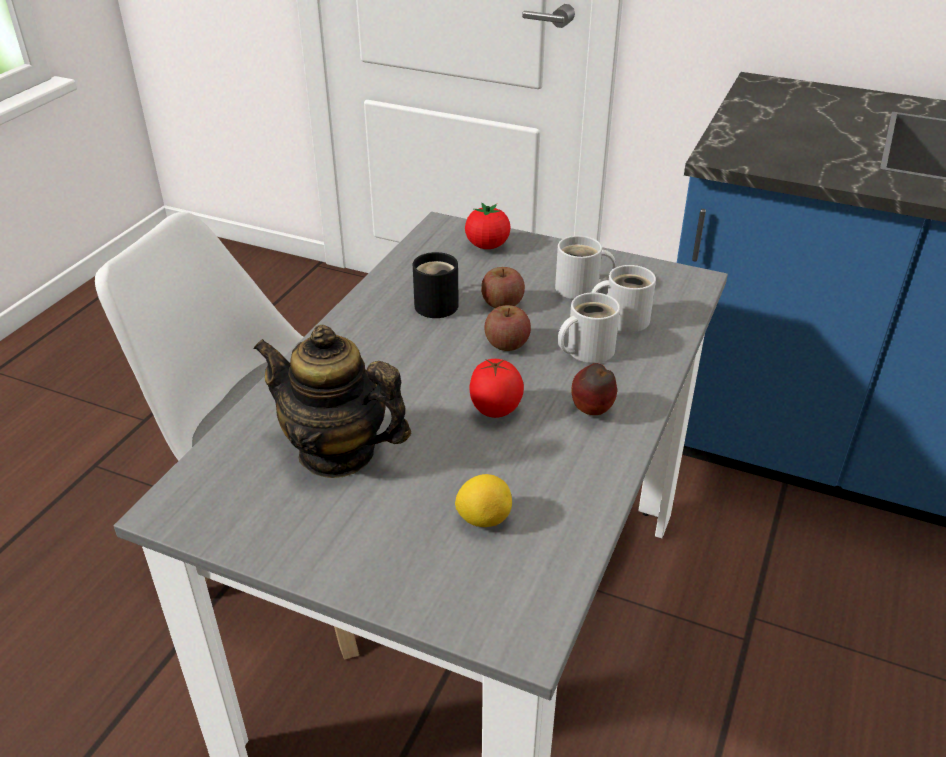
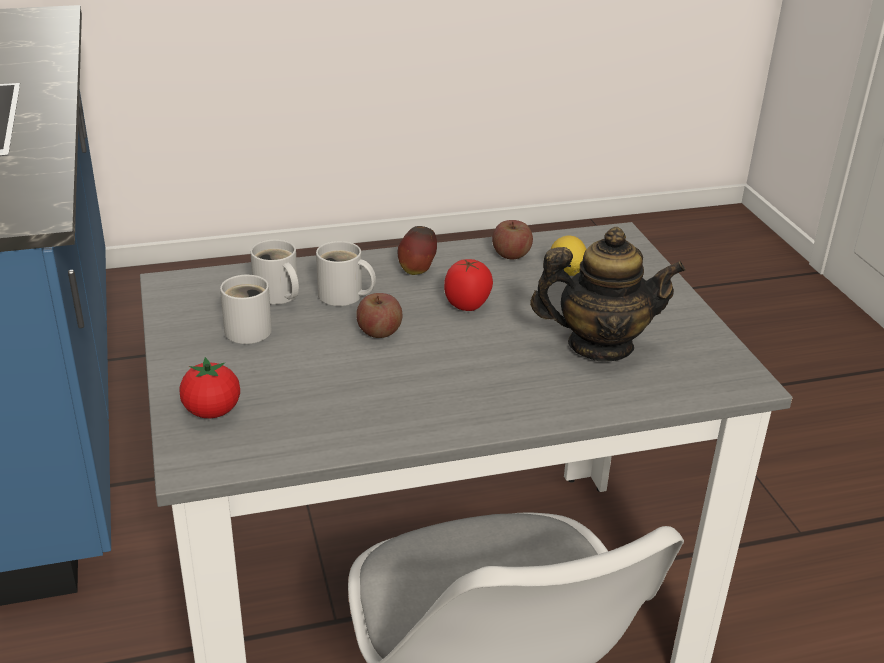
camera: 130 degrees left, 5 degrees down
(337, 452) = (600, 345): teapot -> teapot turned 75 degrees counterclockwise
(439, 304) = (359, 390): black mug -> none
(502, 304) = (319, 357): apple -> apple (511, 254)

